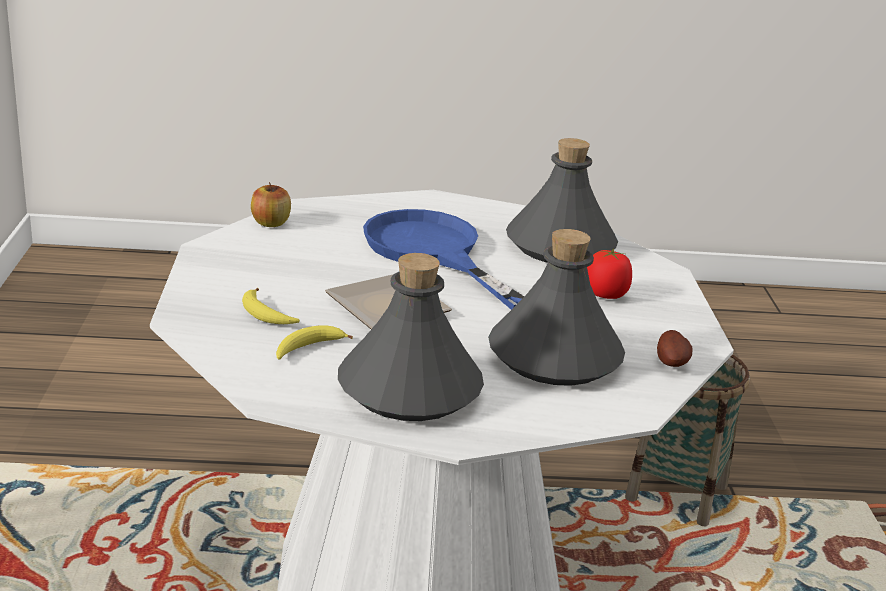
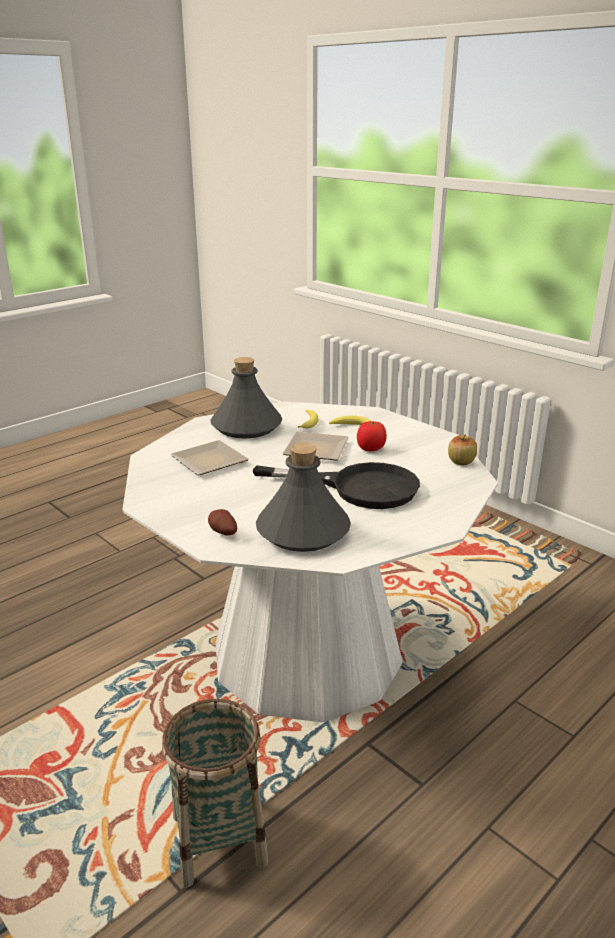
camera: 140 degrees right, 0 degrees up
(432, 252) = (358, 487): blue frying pan -> black frying pan
(555, 357) = (208, 463): grey bottle -> plate
(606, 295) = (228, 508): tomato -> tomato (370, 449)
(672, 363) = (150, 485): potato -> potato (222, 533)

